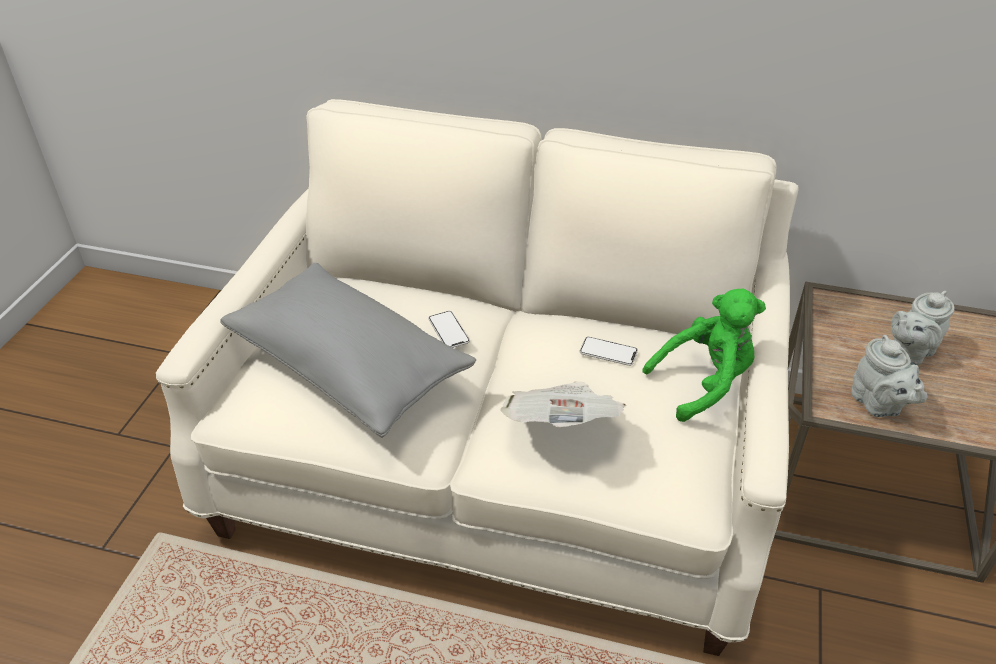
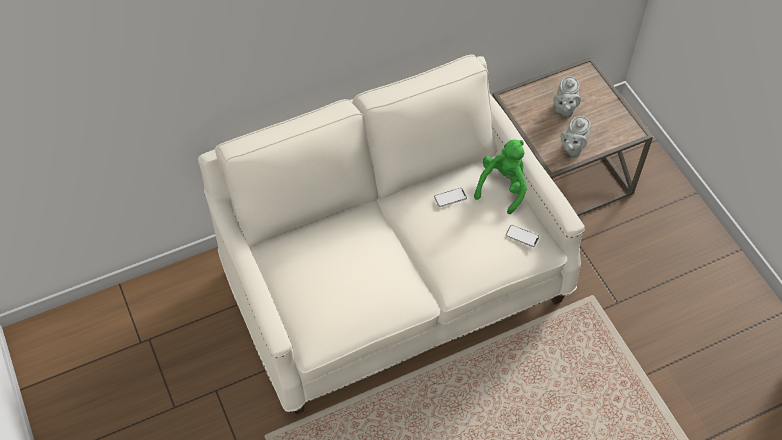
camera: 40 degrees left, 15 degrees up
(349, 367) = (344, 286): grey pillow -> none
(448, 330) = (367, 234): phone -> phone (522, 236)
(561, 426) = (467, 250): newspaper -> none
(878, 405) = (572, 148): grey teapot -> grey teapot turned 90 degrees clockwise

